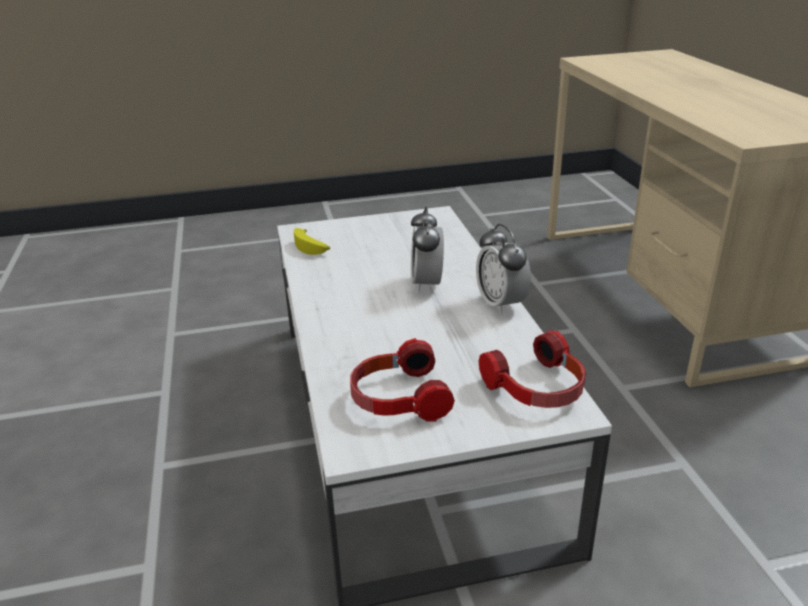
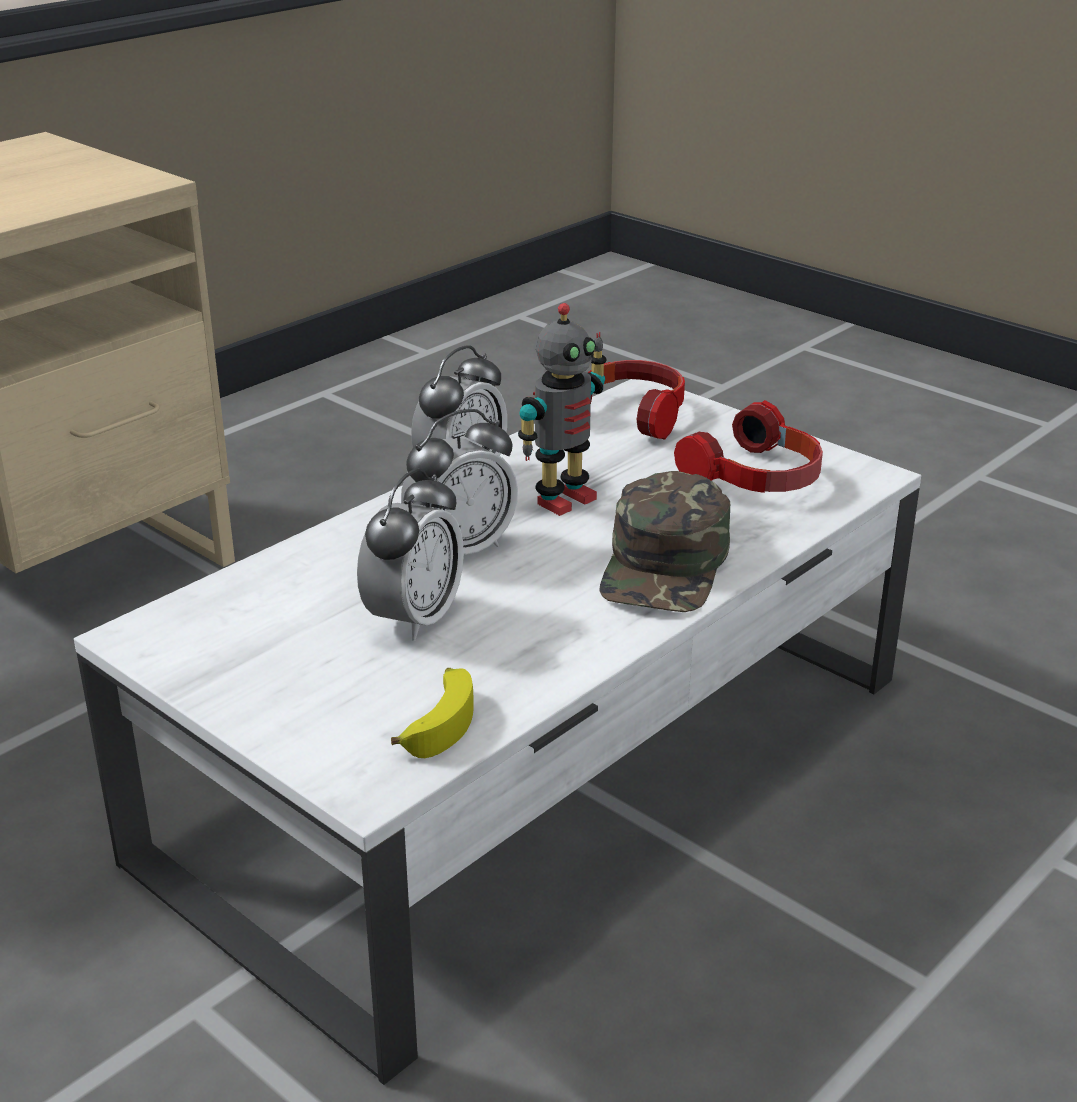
camera: 125 degrees left, 0 degrees up
(346, 328) = (666, 565): none -> green cap
(382, 259) = (414, 619): none -> alarm clock
(444, 324) = (563, 499): none -> toy robot

